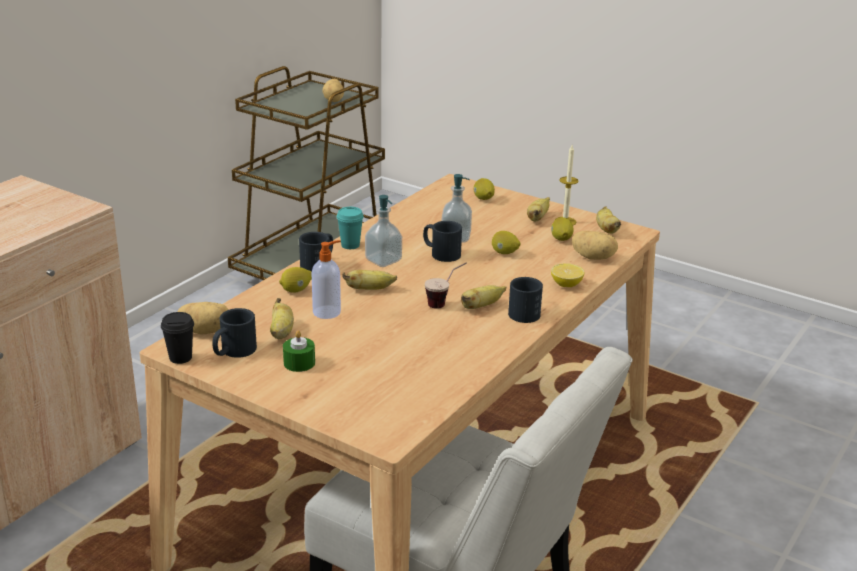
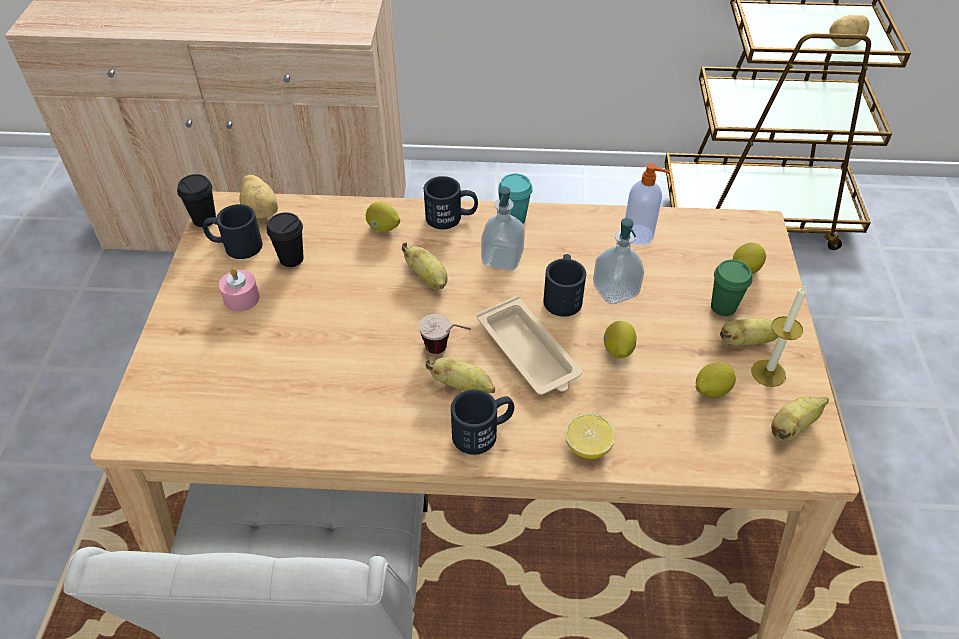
camera: 60 degrees right, 20 degrees up
(281, 333) = (291, 259): banana -> black cup
(299, 363) = (241, 298): green candle -> pink candle
(328, 312) = (356, 270): soap dispenser -> soap dispenser (639, 235)
(476, 278) = (529, 352): none -> beige tray
(505, 214) = (723, 307): none -> green cup
(593, 257) = (693, 445): potato -> none

